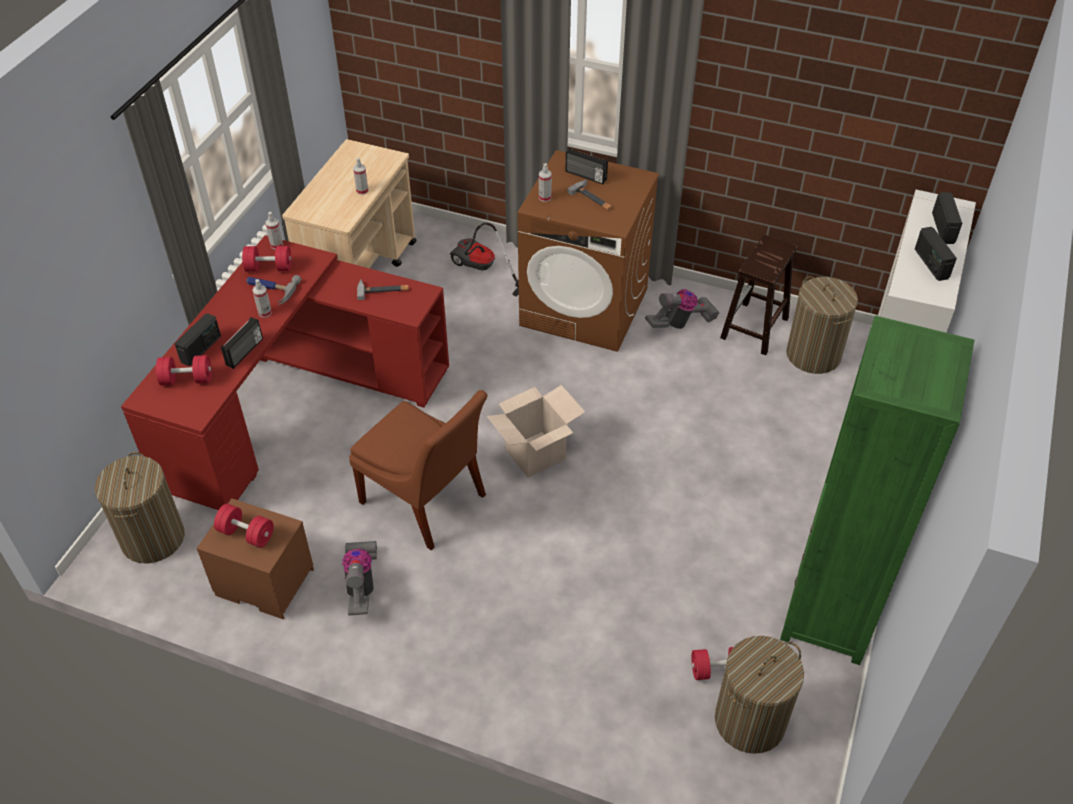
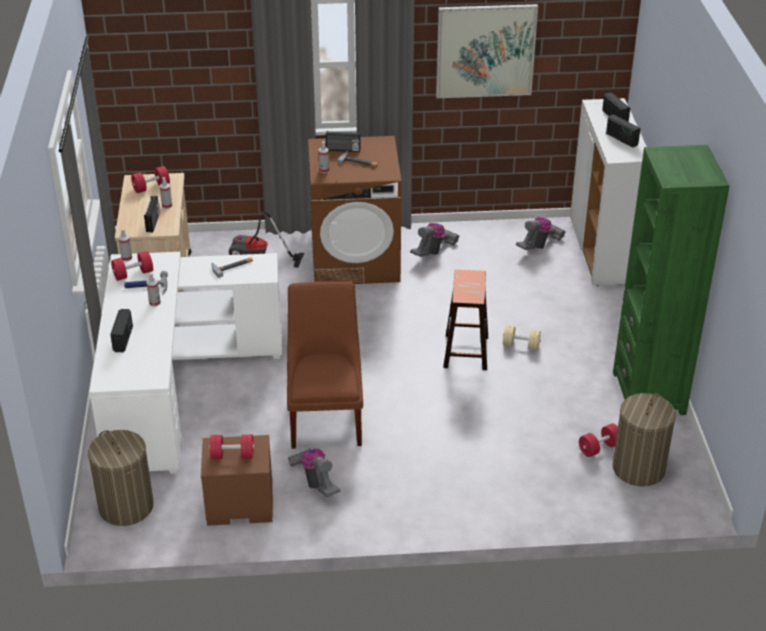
camera: 25 degrees left, 10 degrees down
(187, 379) = (128, 360): red dumbbell -> red dumbbell (151, 187)
(245, 352) = (161, 331): radio -> radio (153, 222)
(294, 403) = (173, 385): red desk -> white desk
(426, 502) = (326, 417): brown chair -> brown chair turned 105 degrees counterclockwise
(535, 454) = (386, 363): cardboard box -> none
(707, 486) = (521, 345): none -> beige dumbbell
(754, 329) = (488, 241): brown stool -> brown stool (466, 352)
(796, 94) = (485, 51): none -> picture
(813, 355) = (539, 245): laundry basket -> vacuum cleaner

